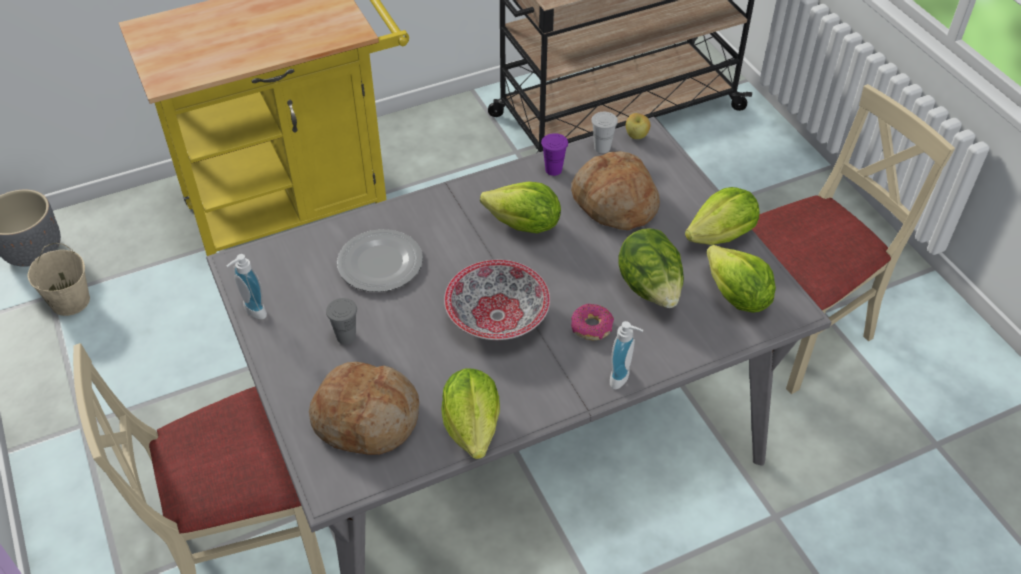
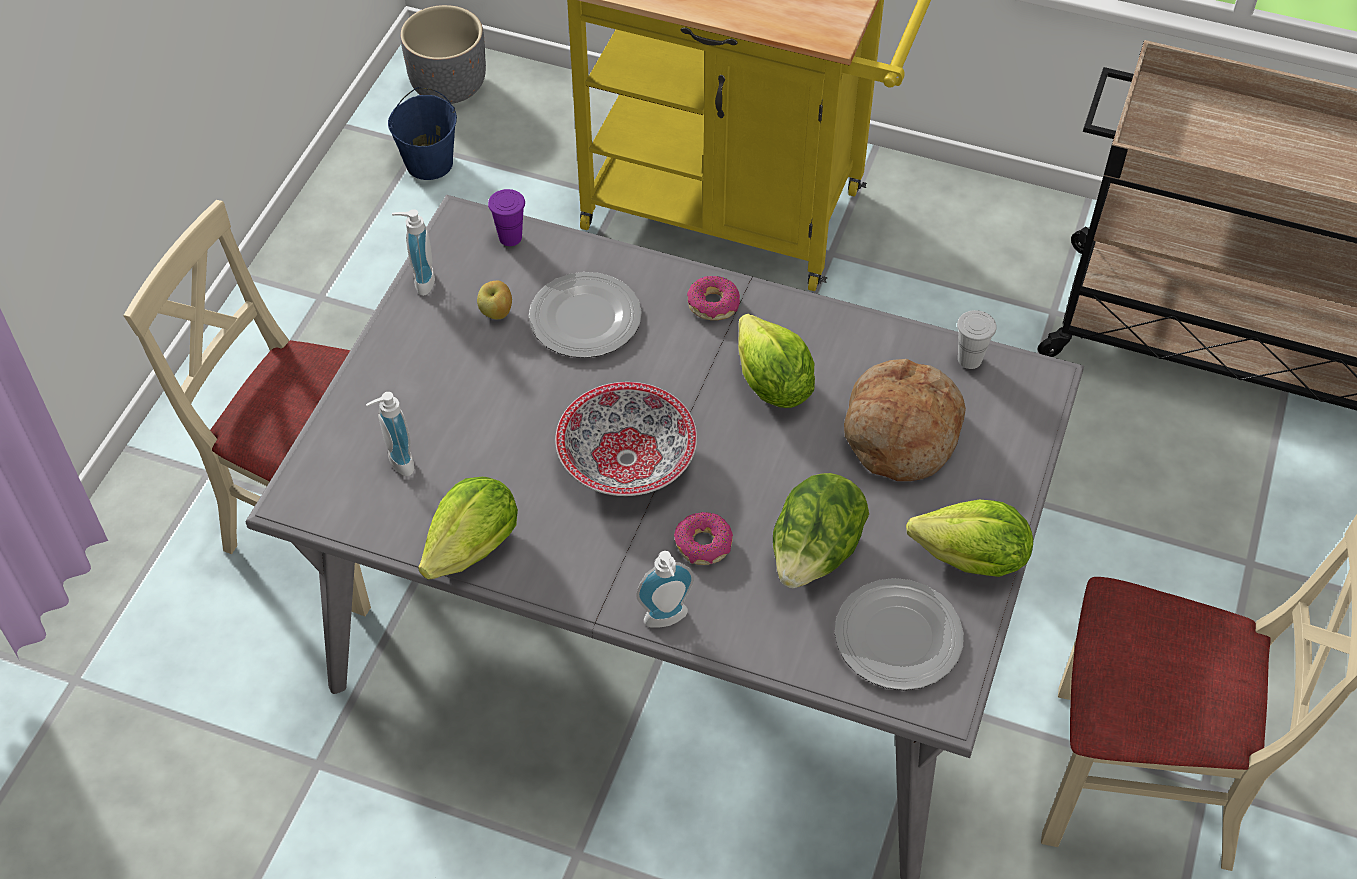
camera: 45 degrees right, 5 degrees up
(70, 301) = (429, 163): beige bucket -> blue bucket
(346, 337) = (469, 369): grey cup -> none
(367, 418) = (396, 462): bread -> soap dispenser
(442, 208) = (713, 304): none -> donut
(553, 170) = (882, 346): purple cup -> purple cup (510, 237)
(636, 136) = (1027, 374): apple -> apple (497, 313)
(736, 297) = (896, 638): lettuce -> plate

